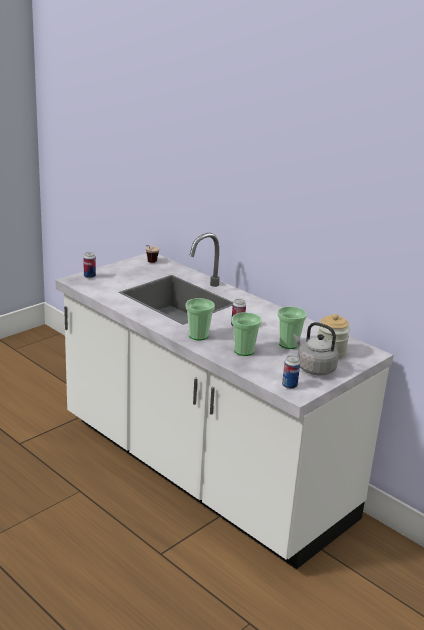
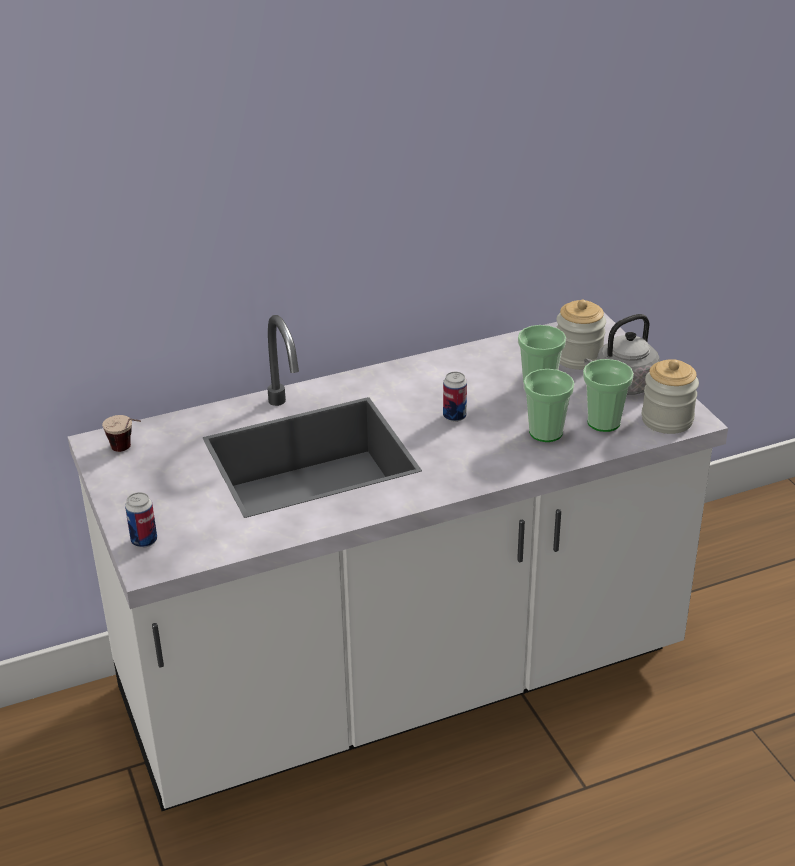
camera: 65 degrees left, 10 degrees up
(198, 336) = (474, 464): cup -> cup (603, 422)
(289, 386) = (667, 420): can -> jar

